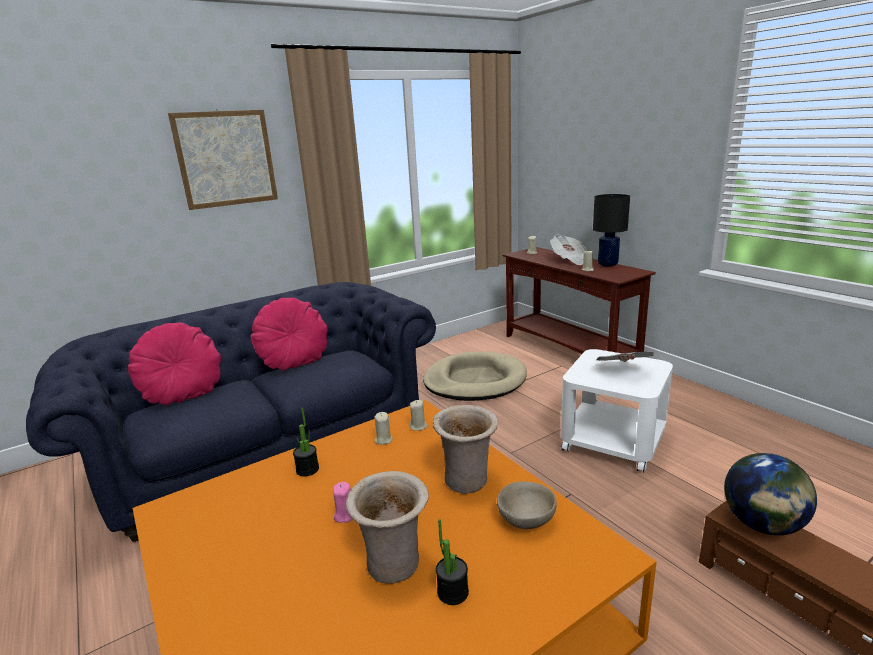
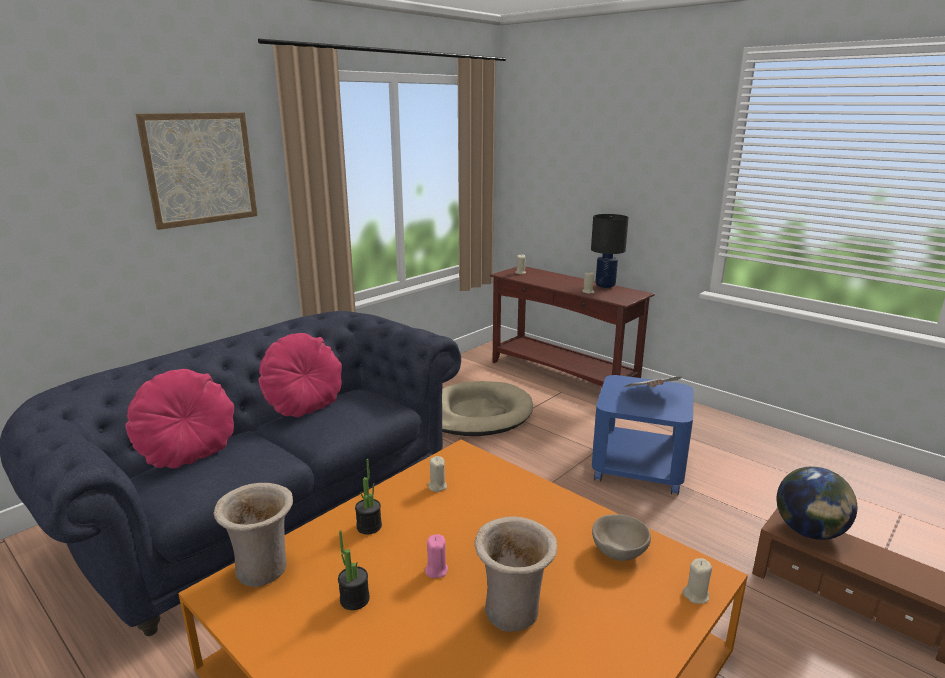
camera: 15 degrees left, 0 degrees up
(418, 426) = (467, 468): beige candle -> beige candle (696, 595)
(453, 592) = (582, 630): potted plant -> potted plant (354, 599)
(468, 480) = (545, 520): beige vase -> beige vase (264, 569)
(570, 260) = (565, 281): newspaper -> none
(613, 440) = (638, 466): white side table -> blue side table

